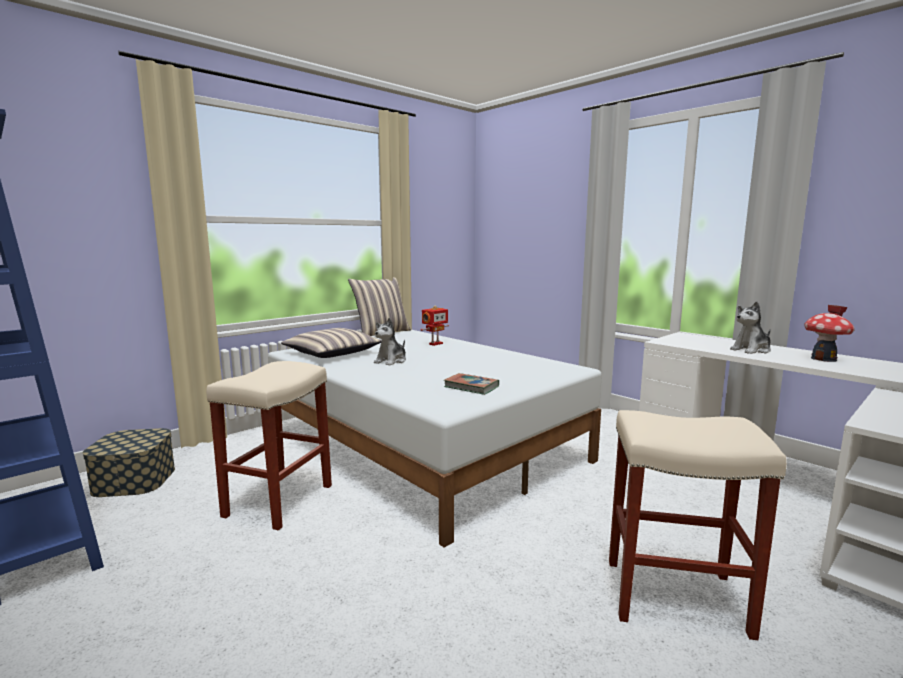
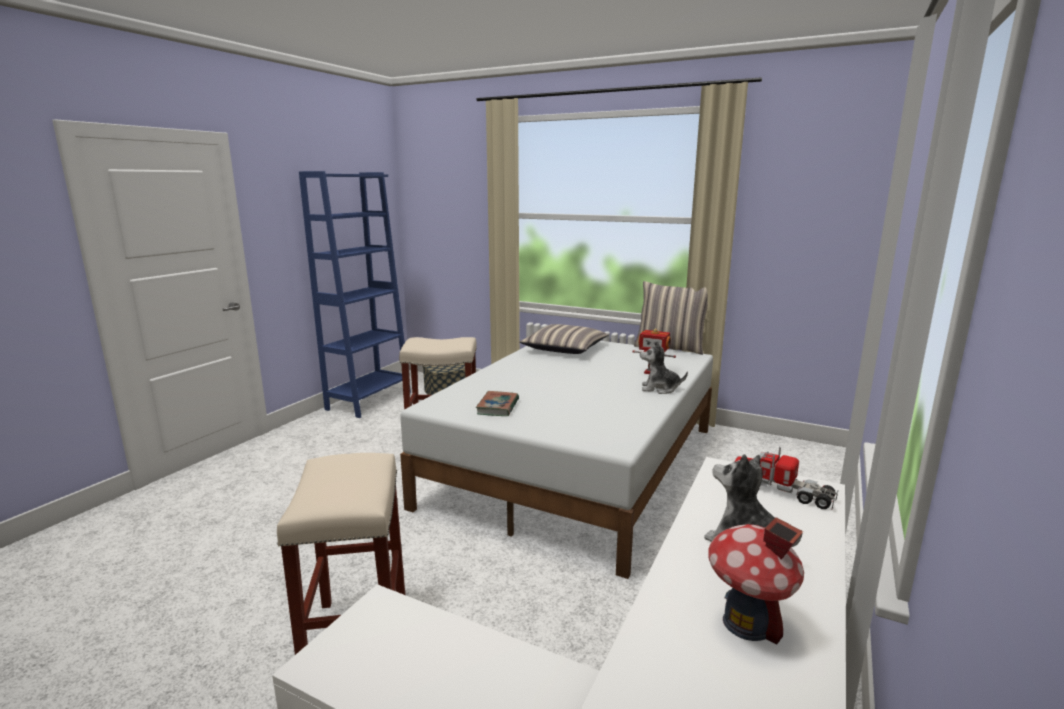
camera: 70 degrees right, 5 degrees up
(391, 361) = (559, 369): plush toy -> plush toy (659, 389)
(688, 339) = (782, 491): none -> toy truck

